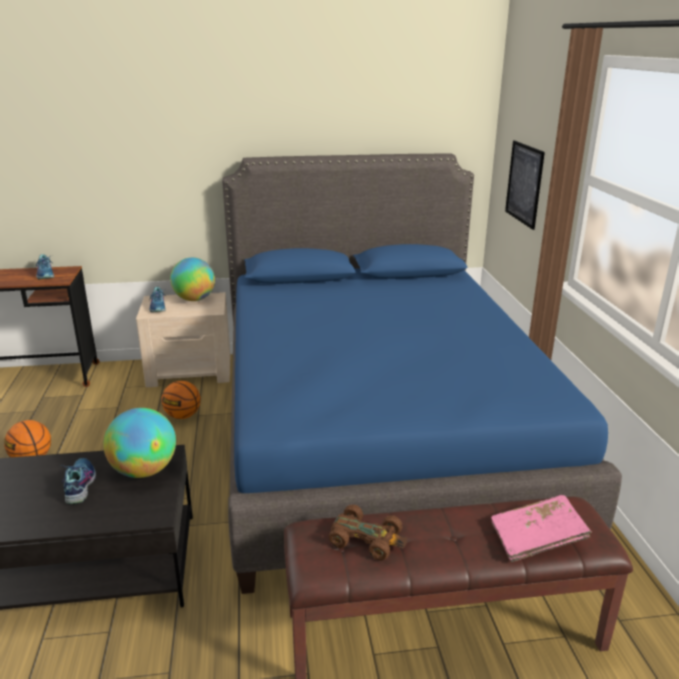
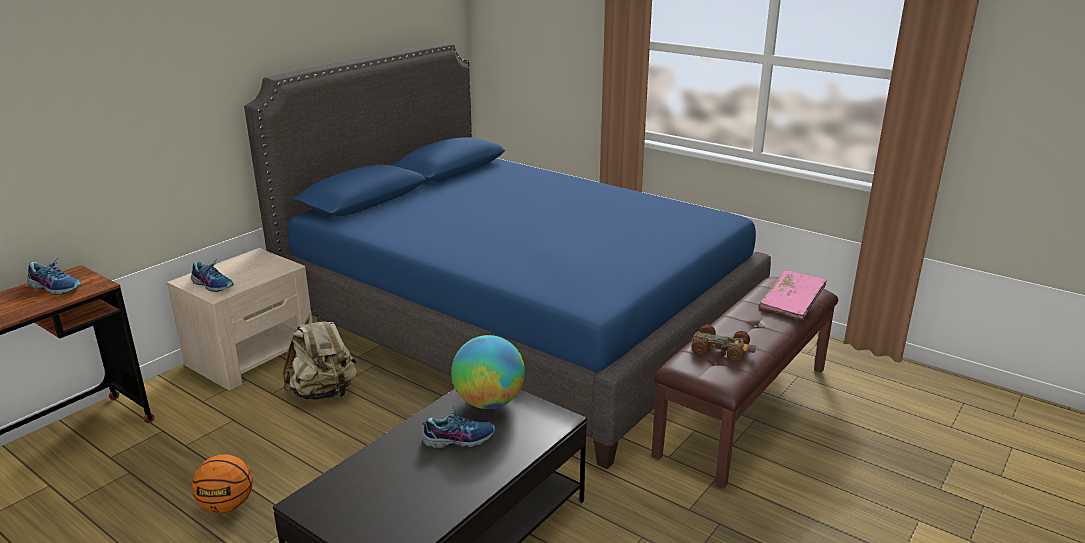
camera: 45 degrees left, 0 degrees up
(79, 485) = (459, 439): shoe -> shoe turned 135 degrees clockwise
(183, 416) = (324, 393): basketball -> beige backpack
(194, 299) = (240, 265): globe -> none
(367, 539) = (721, 350): brown toy car -> brown toy car turned 45 degrees clockwise
(524, 183) = (539, 60): picture -> none

